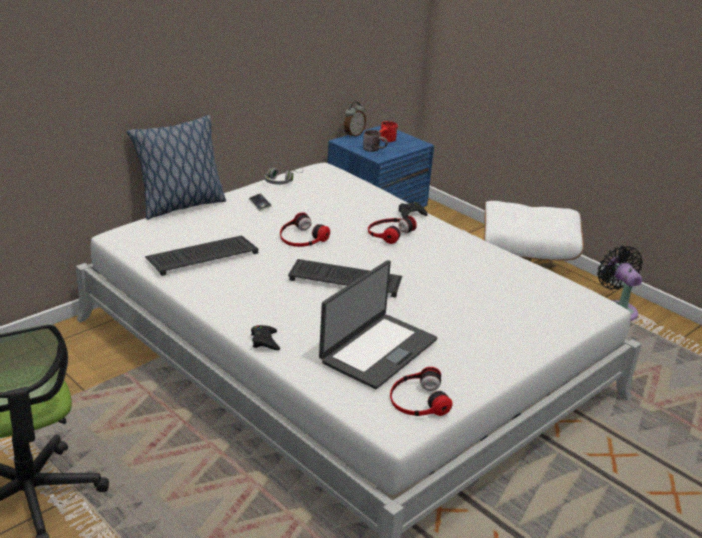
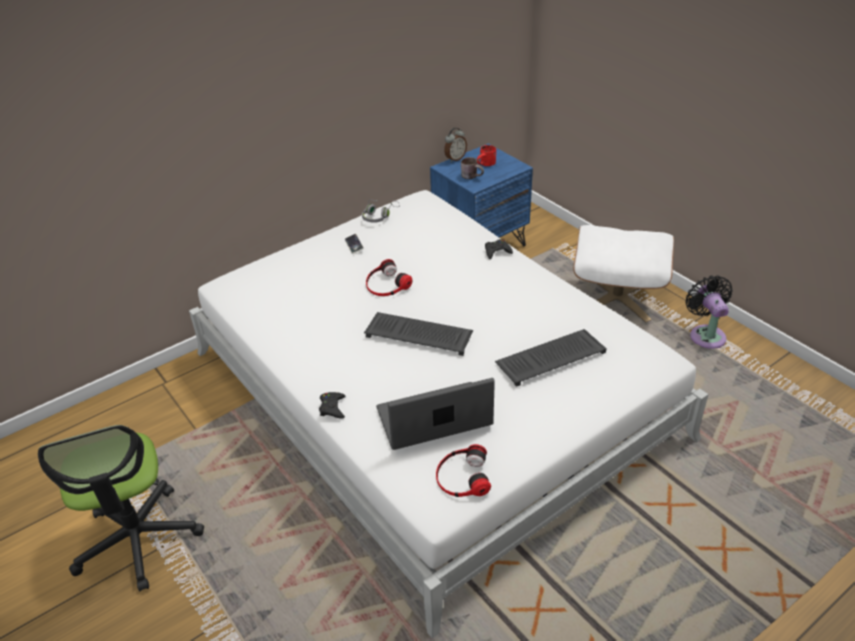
camera: 10 degrees right, 10 degrees up
(180, 206) = (281, 249): pillow -> none
(203, 255) = (292, 308): keyboard -> keyboard (551, 357)
(377, 350) = (434, 418): laptop -> laptop turned 150 degrees counterclockwise
(388, 232) = (470, 276): headphones -> none

